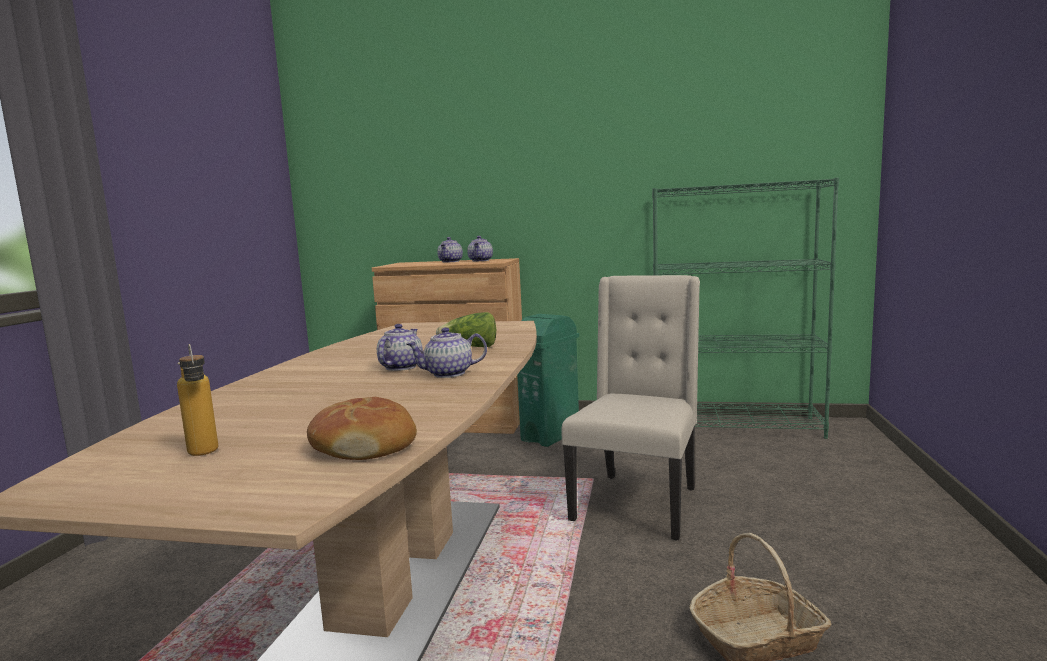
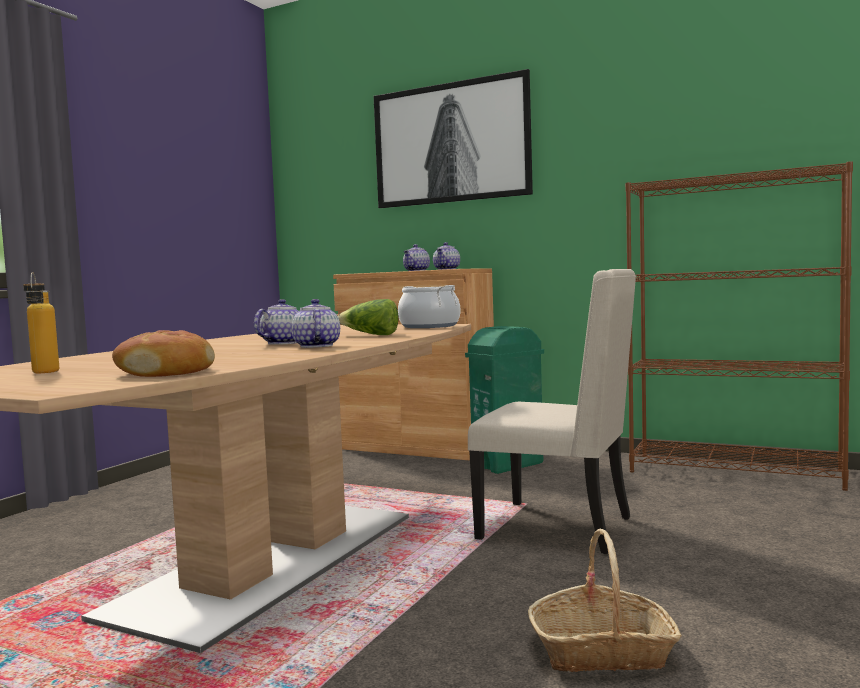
camera: 15 degrees right, 5 degrees down
(448, 374) = (316, 346): teapot -> teapot turned 75 degrees clockwise
(476, 141) = (450, 143): none -> picture
(502, 327) = (429, 326): none -> cooking pot
(637, 503) = (559, 528): beige chair -> beige chair turned 75 degrees clockwise
(736, 426) = (736, 471): green bookcase -> brown bookcase

